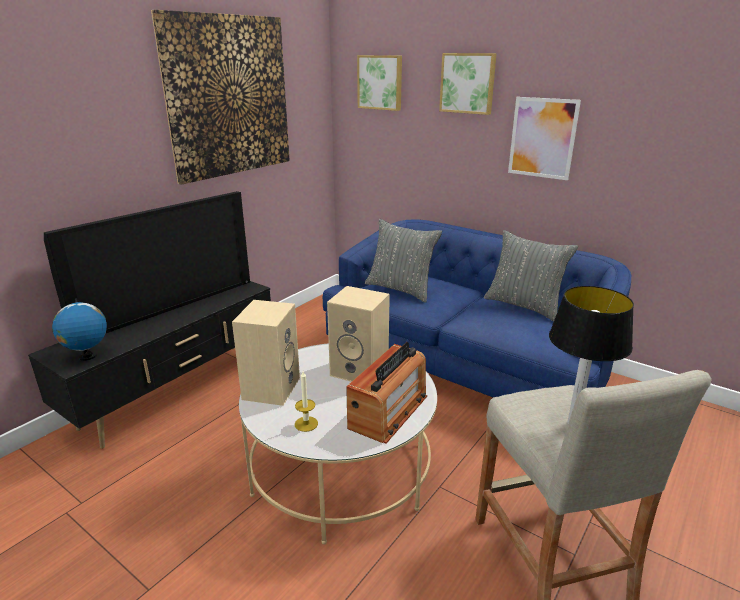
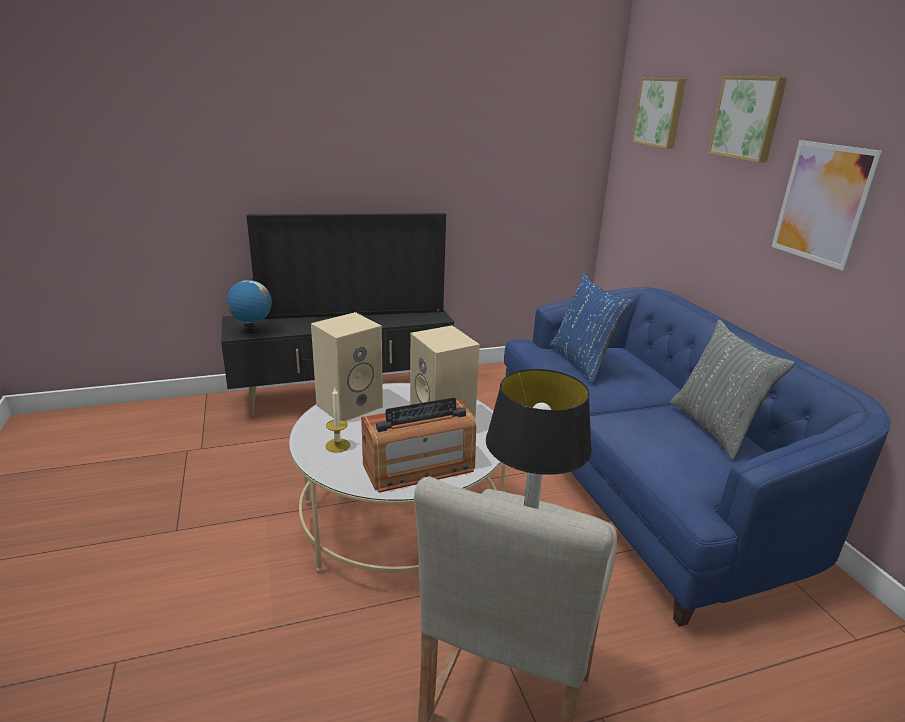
camera: 35 degrees right, 0 degrees up
(229, 97) = (468, 114): picture -> none
(401, 289) = (582, 362): grey pillow -> blue pillow

